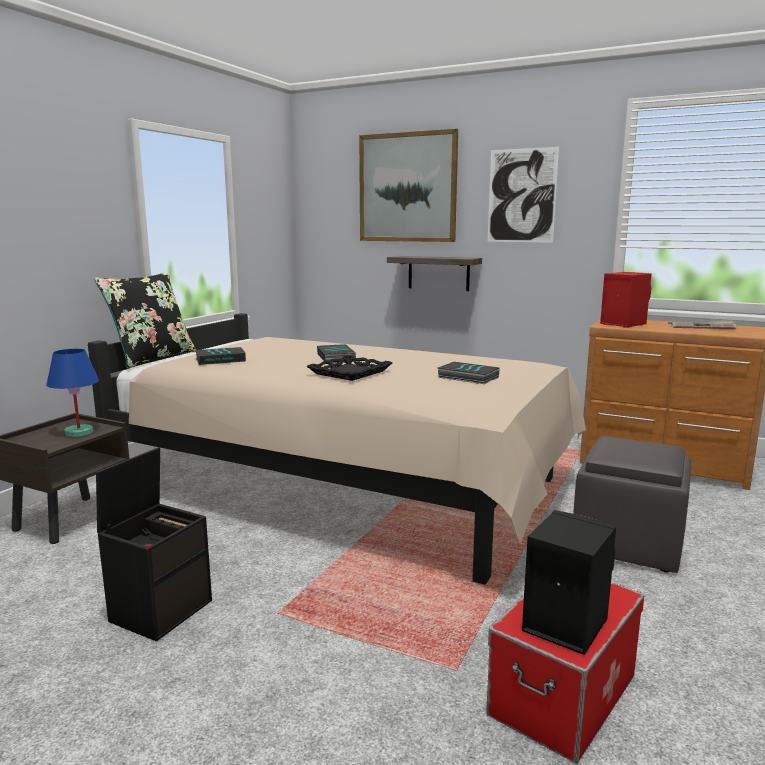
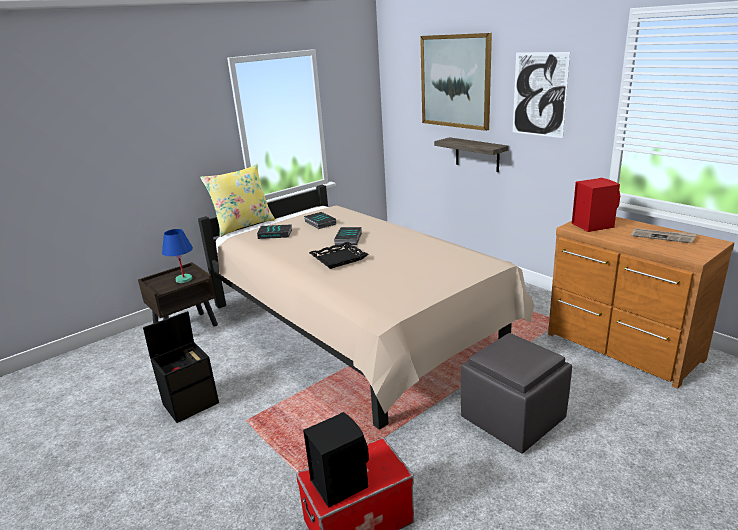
camera: 25 degrees right, 10 degrees up
(152, 358) = (243, 226): black pillow -> yellow pillow
(467, 377) = (411, 274): book -> book (319, 223)

